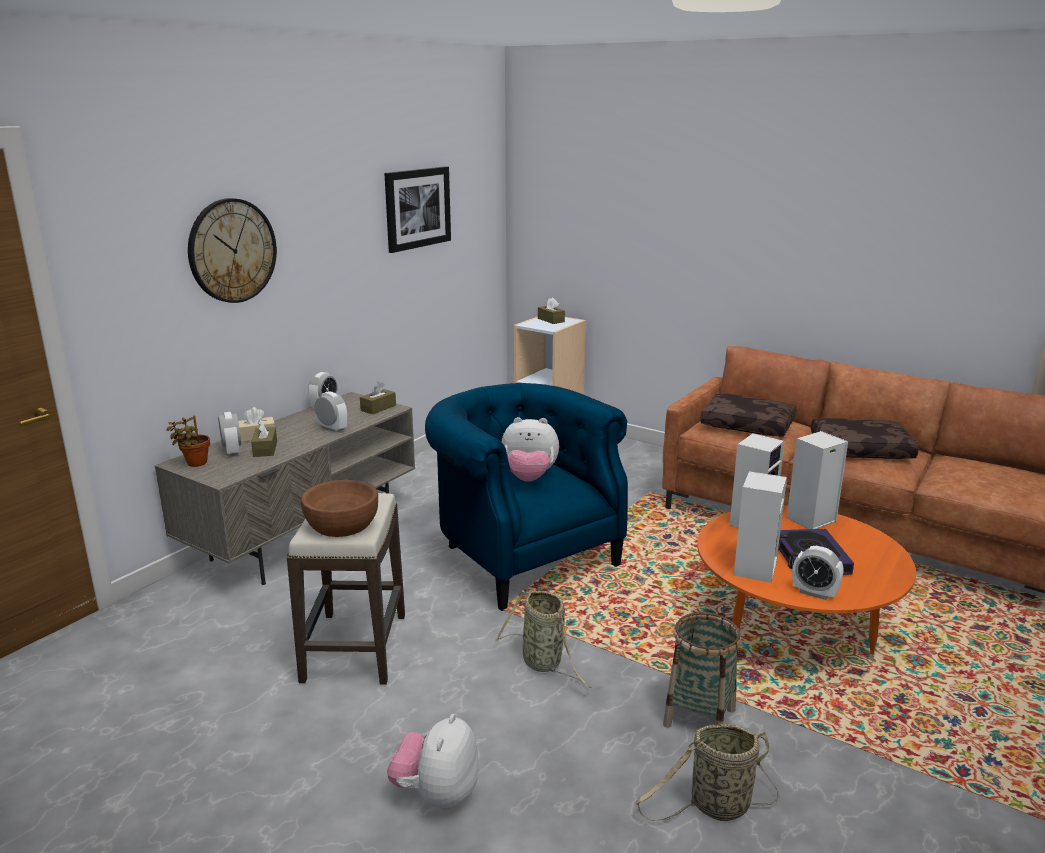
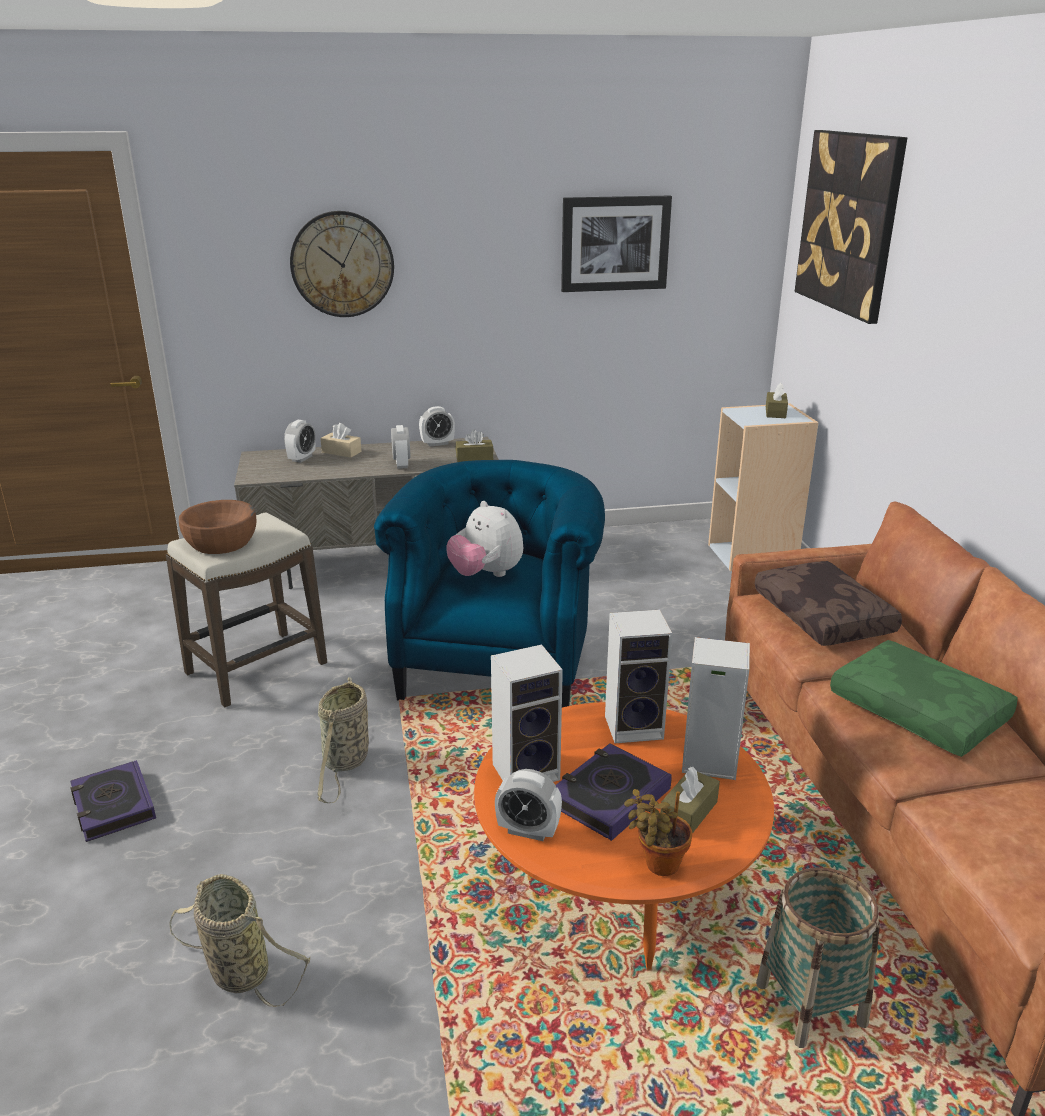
camera: 45 degrees right, 5 degrees up
(194, 463) = (262, 459): potted plant -> potted plant (658, 864)
(265, 449) = (324, 464): brown tissue box -> brown tissue box (688, 812)
(437, 795) = (113, 806): plush toy -> book
(586, 175) = (849, 223): none -> picture
(699, 717) = (368, 893): basket -> basket (810, 1005)
(814, 593) = (528, 831): alarm clock -> alarm clock turned 60 degrees counterclockwise
(861, 449) = (920, 711): brown pillow -> green pillow

